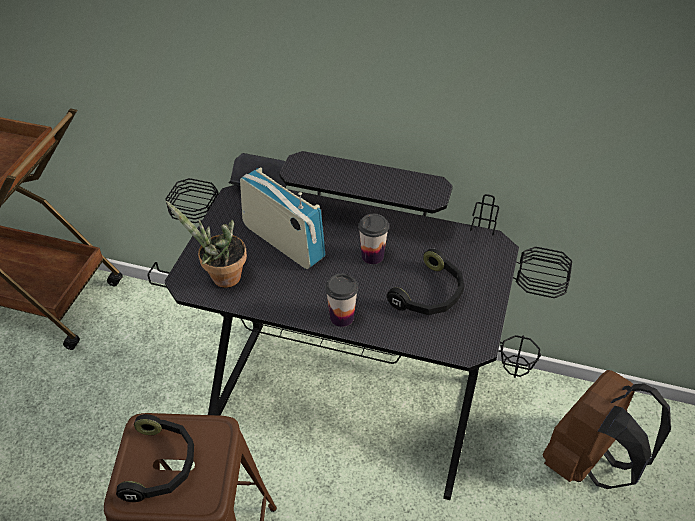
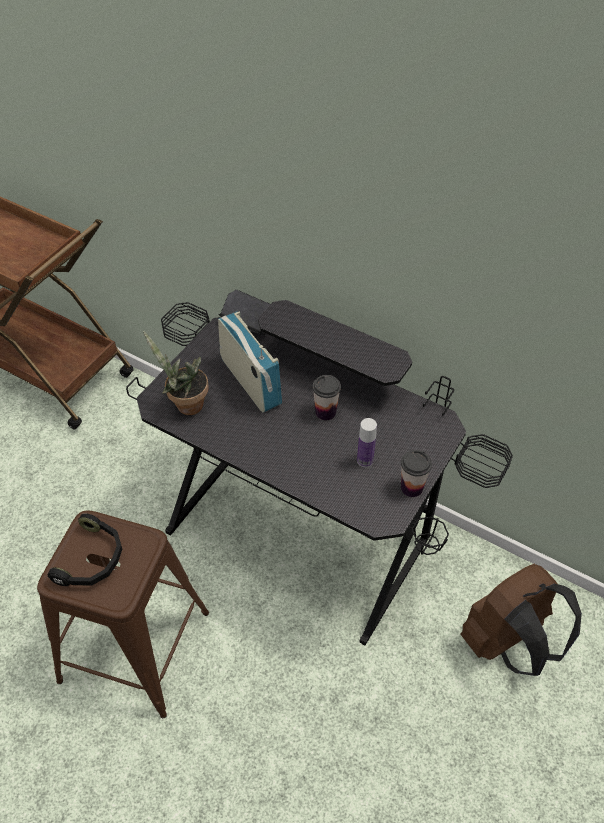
camera: 15 degrees right, 5 degrees up
(342, 317) = (277, 465): cup -> cup (411, 487)
(430, 294) = (365, 460): black headphones -> bottle

